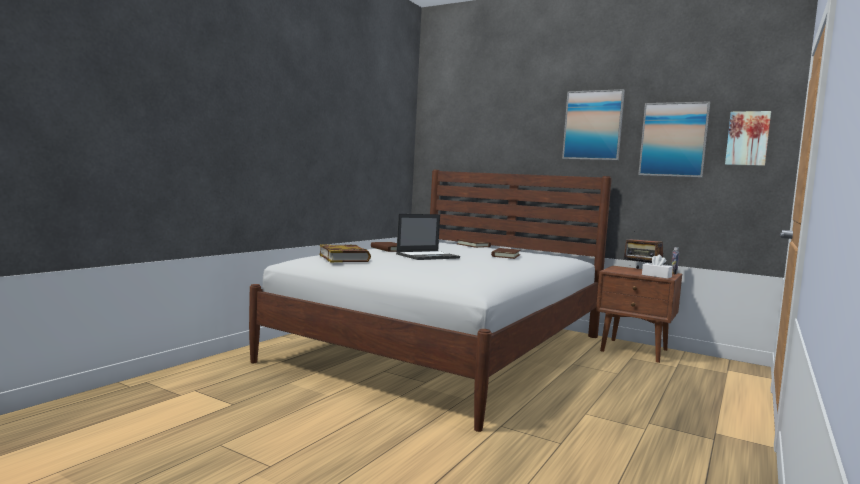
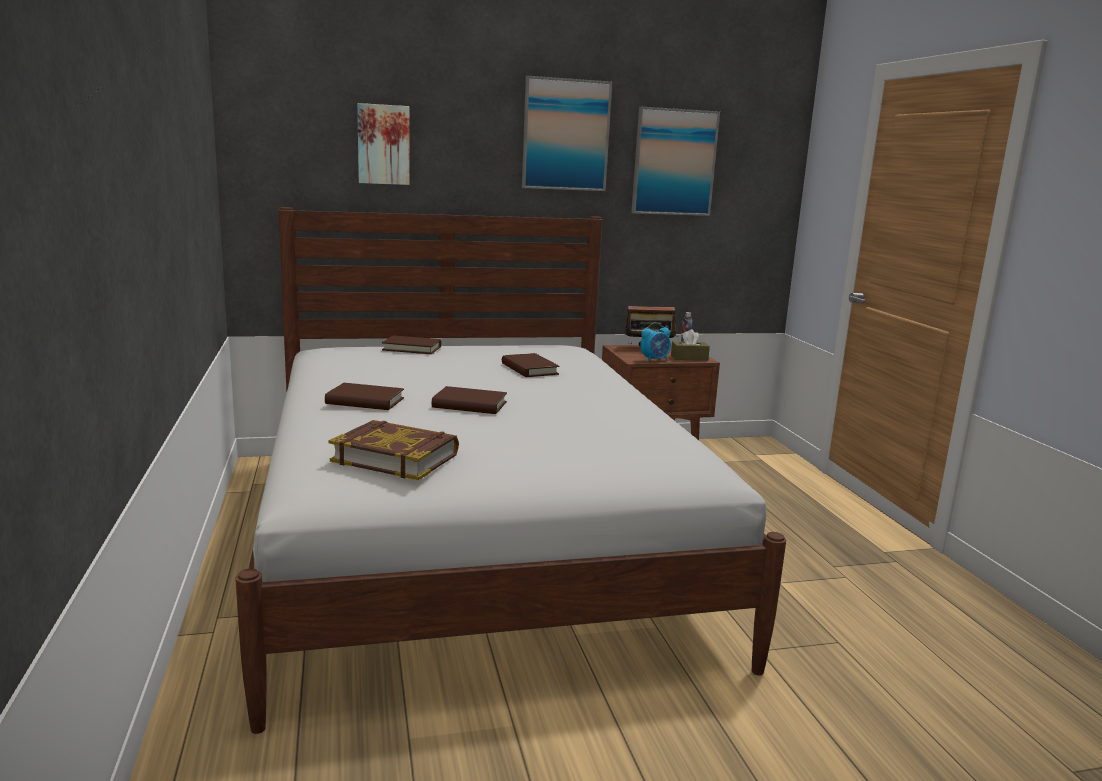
camera: 45 degrees left, 10 degrees up
(428, 256) = (469, 405): laptop -> brown book
(625, 273) = (655, 360): none -> alarm clock
(656, 276) = (689, 358): white tissue box -> brown tissue box
(747, 138) = (756, 164): picture -> picture (383, 144)

